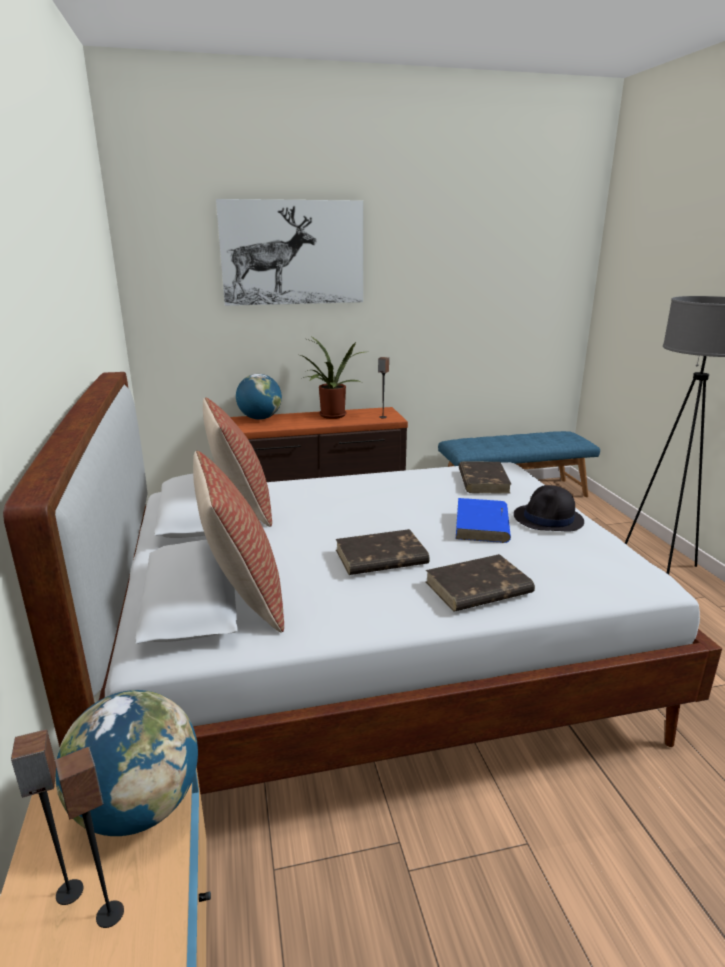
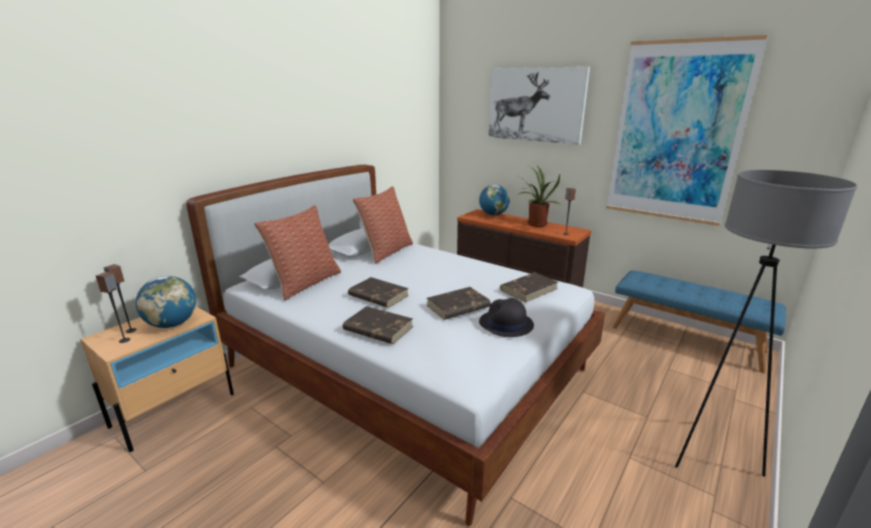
camera: 50 degrees right, 0 degrees up
(465, 278) = (676, 133): none -> picture
(482, 525) = (457, 306): blue book -> brown book

